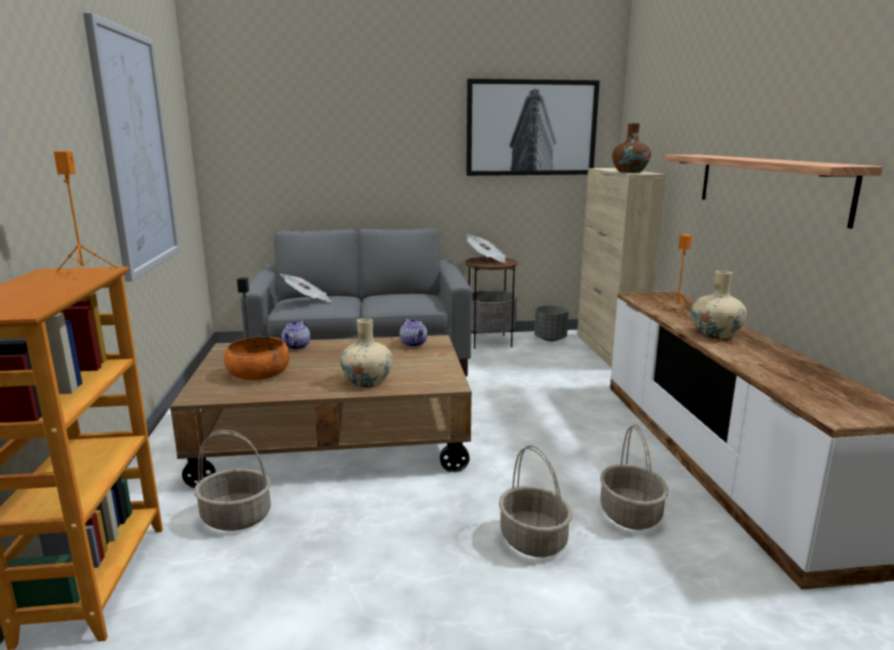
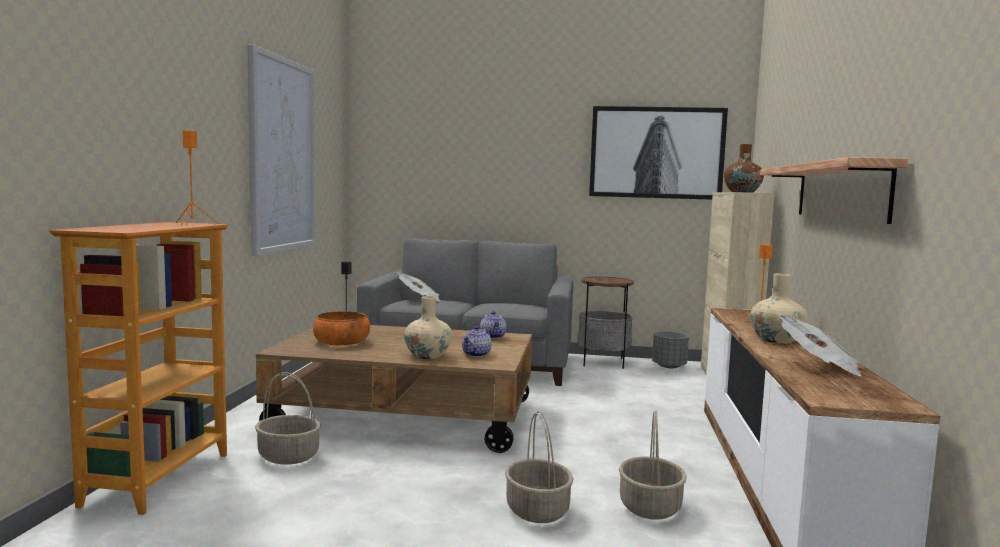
camera: 15 degrees right, 10 degrees down
(297, 347) = (388, 329): teapot -> teapot (477, 355)
(487, 260) = (604, 278): newspaper -> newspaper (819, 366)

